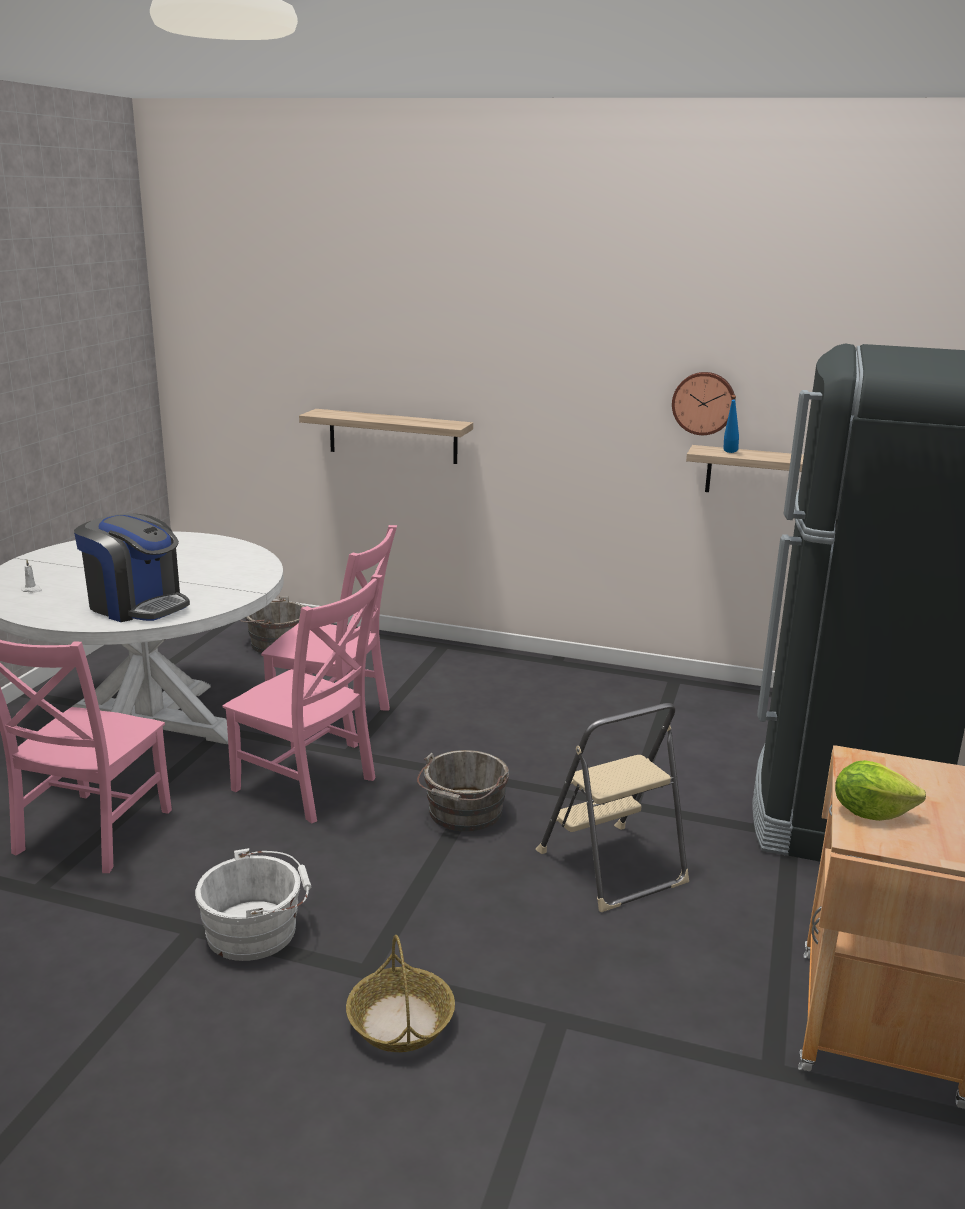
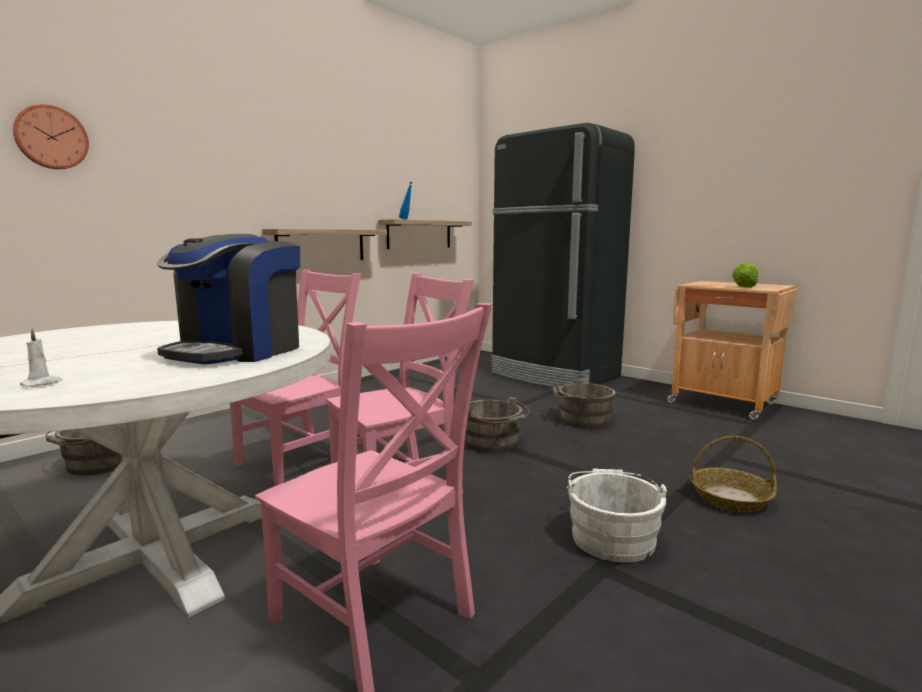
camera: 65 degrees left, 10 degrees down
(137, 605) = (238, 351): coffee machine -> coffee machine turned 150 degrees clockwise
(393, 436) = (164, 231): shelf -> shelf (321, 245)
(614, 869) = (581, 420): beige step ladder -> grey bucket
(703, 403) = (380, 192): wall clock -> wall clock (51, 137)

